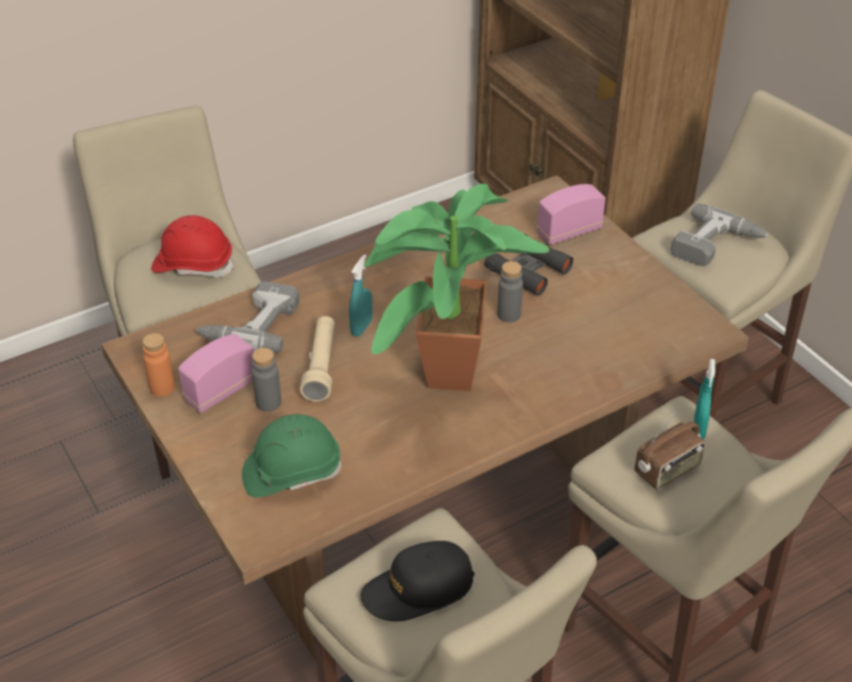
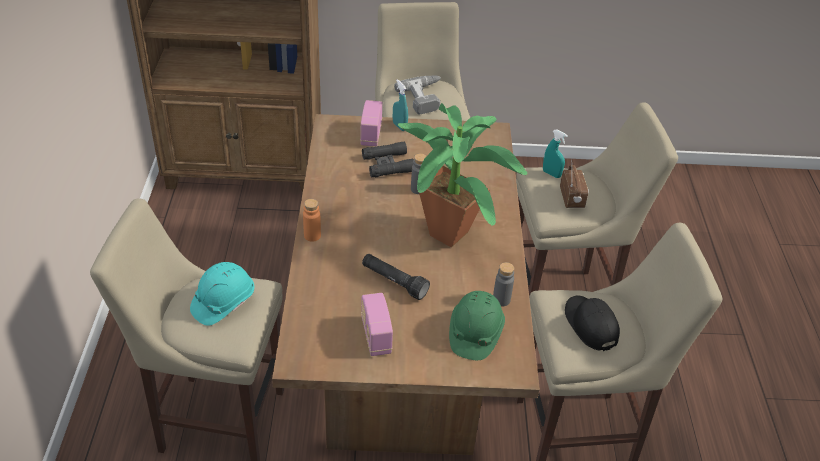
camera: 60 degrees left, 0 degrees up
(162, 388) = (348, 363): orange bottle -> orange bottle (312, 236)
(193, 265) = (223, 302): red hard hat -> turquoise hard hat
(251, 325) = (325, 296): power drill -> none
(268, 402) = (406, 318): grey bottle -> grey bottle (501, 300)
(321, 366) = (394, 282): beige flashlight -> black flashlight
(361, 327) = (374, 250): turquoise spray bottle -> turquoise spray bottle (399, 126)
(418, 589) = (590, 325): black cap -> black cap turned 150 degrees clockwise

